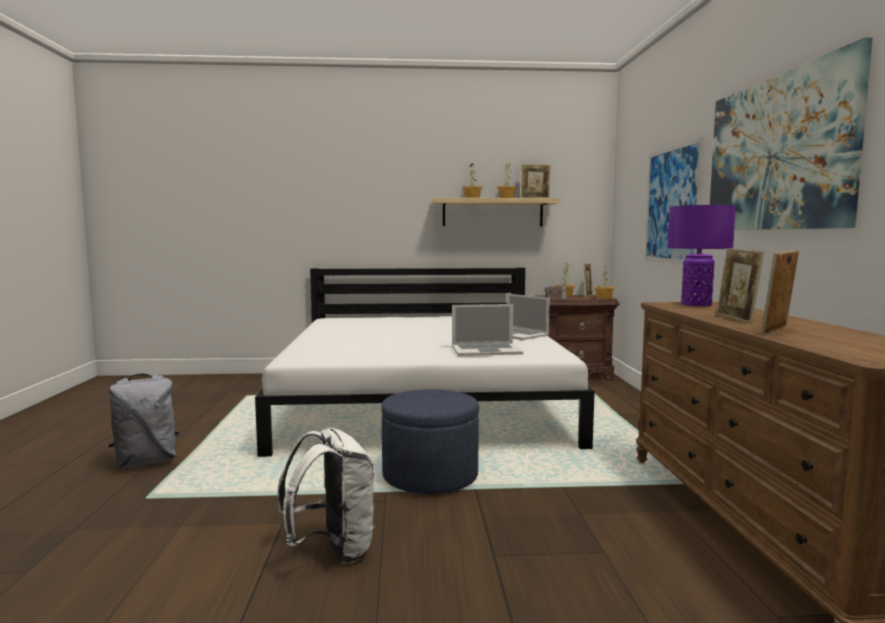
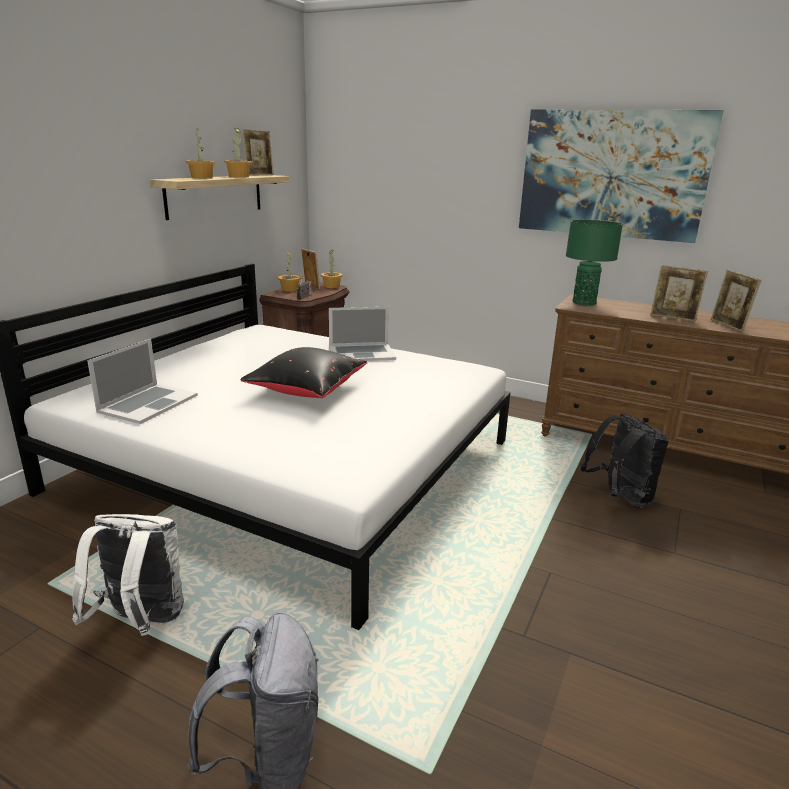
camera: 60 degrees left, 15 degrees up
(332, 550) = (643, 633): white backpack -> white backpack (141, 621)
(418, 337) = (306, 390): none -> black pillow
(430, 476) = (506, 529): blue ottoman -> none
(486, 350) = (425, 384): laptop -> laptop (148, 403)
(569, 515) = (619, 498): none -> black backpack
(672, 205) = (445, 196): picture -> none
(695, 304) = (583, 302): purple table lamp -> green table lamp

